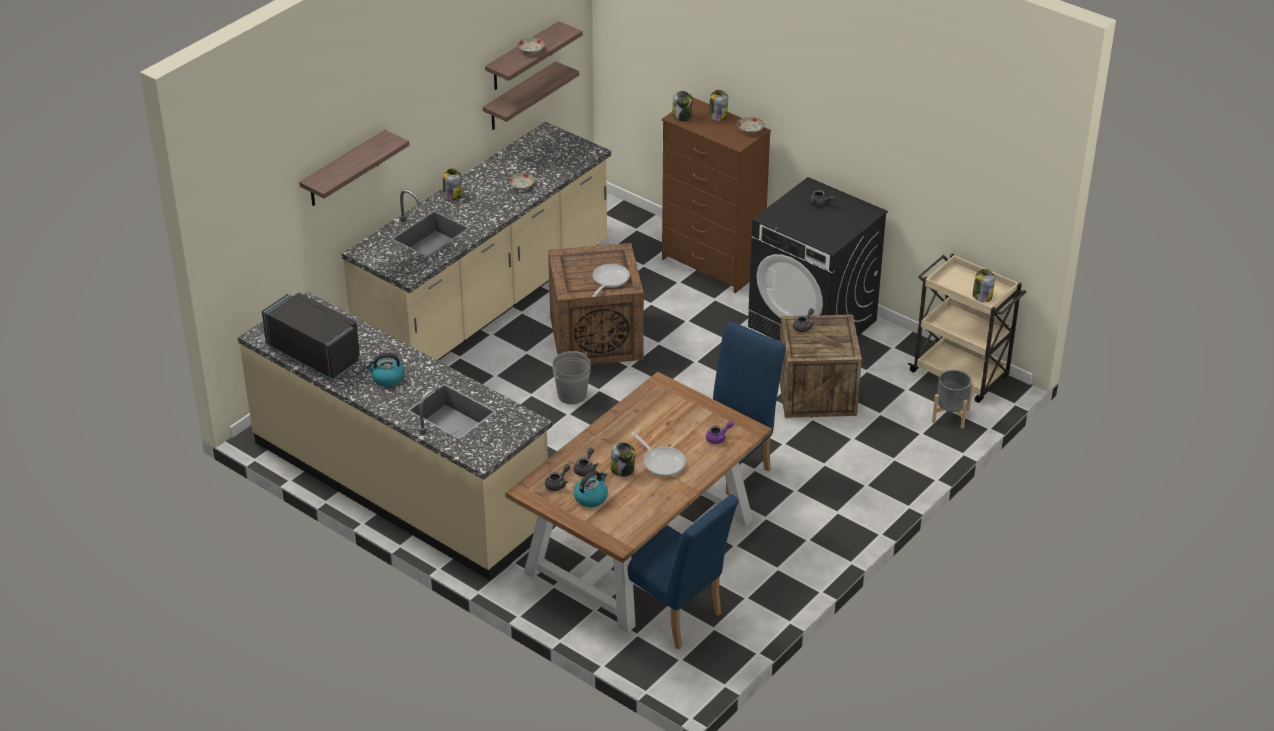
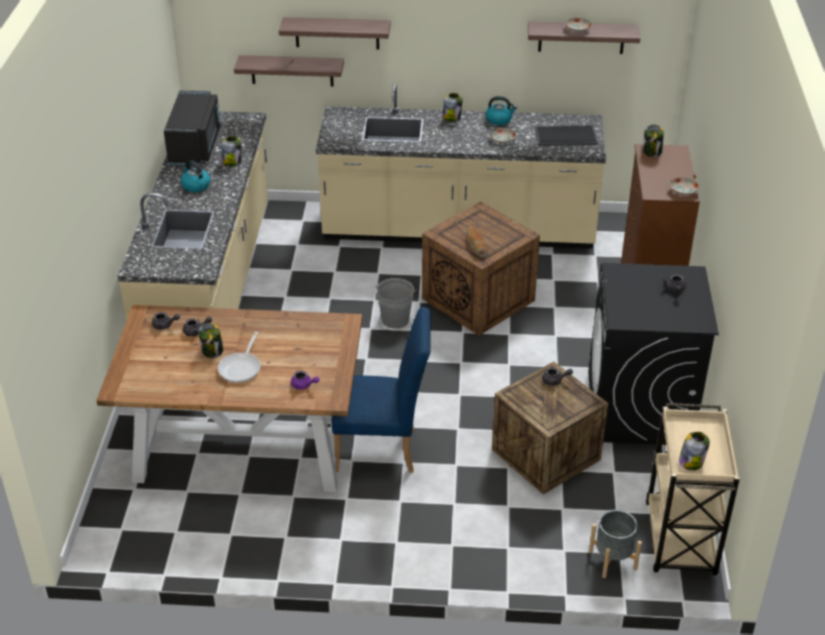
camera: 55 degrees right, 0 degrees up
(520, 97) = (572, 75): shelf -> shelf (292, 70)
(554, 152) = (566, 135): none -> tray
(591, 497) = (161, 350): kettle -> kettle (499, 119)
(609, 280) = (476, 246): frying pan -> bread
(674, 616) = (173, 500): blue chair -> none
(717, 116) = (678, 168): jar -> jar (232, 161)

